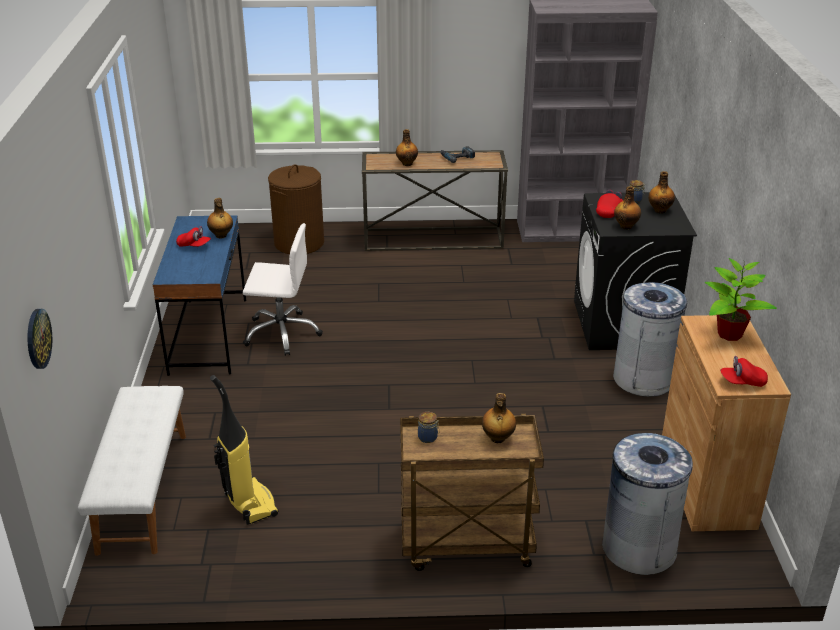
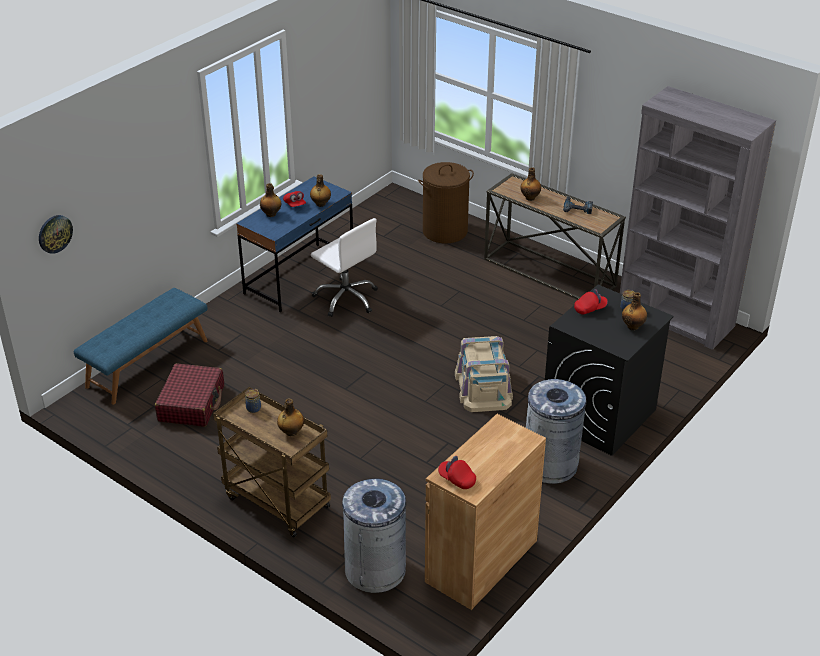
camera: 40 degrees right, 5 degrees up
(142, 491) = (147, 363): white bench -> blue bench
(249, 503) = (192, 403): vacuum cleaner -> red suitcase
(506, 347) = (483, 387): none -> beige storage box
(626, 226) = (582, 327): bottle -> bottle (271, 214)
(728, 334) = (506, 444): potted plant -> none

